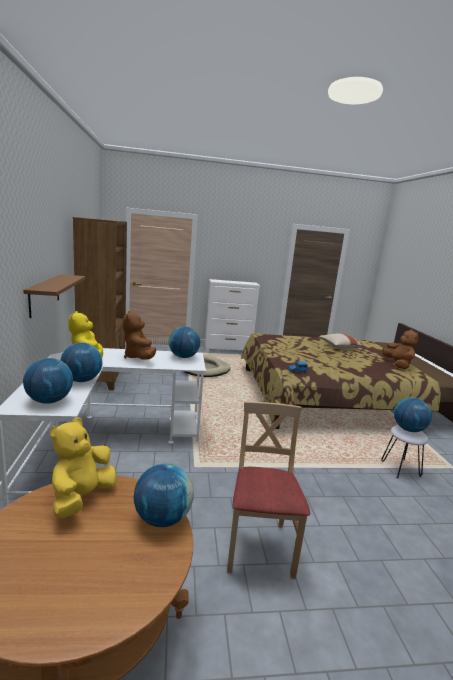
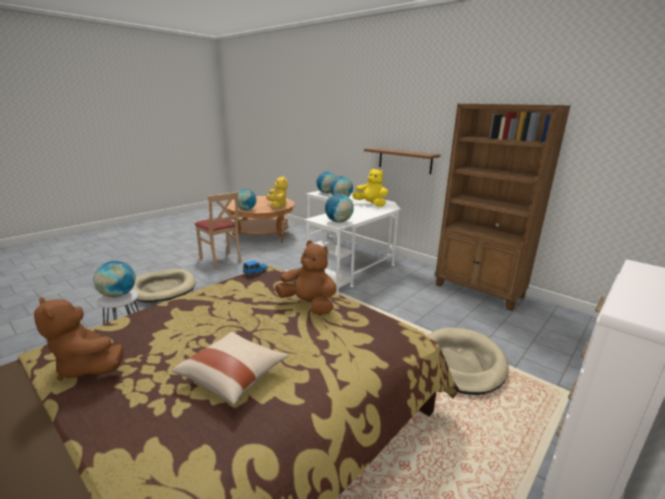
camera: 140 degrees right, 5 degrees up
(139, 357) = (357, 213): brown plush toy -> brown plush toy (308, 305)
(369, 518) = (163, 288): none -> beige dog bed

